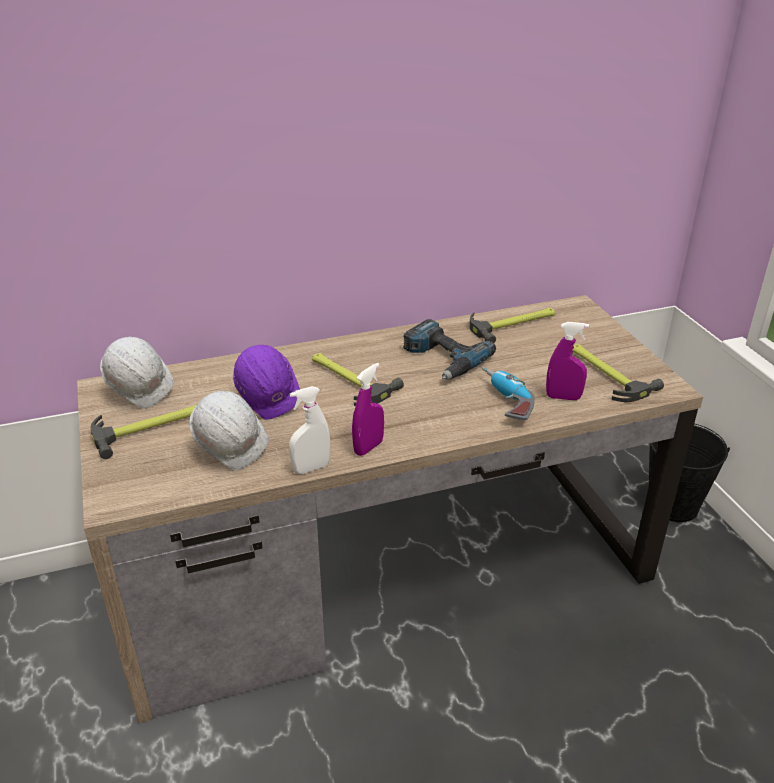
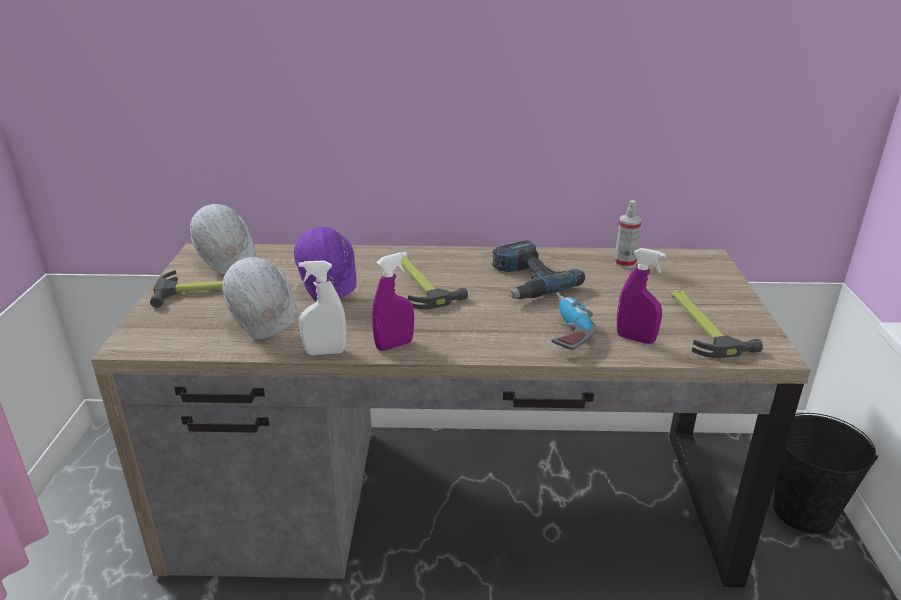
camera: 20 degrees right, 5 degrees down
(514, 325) = (624, 263): hammer -> spray bottle

